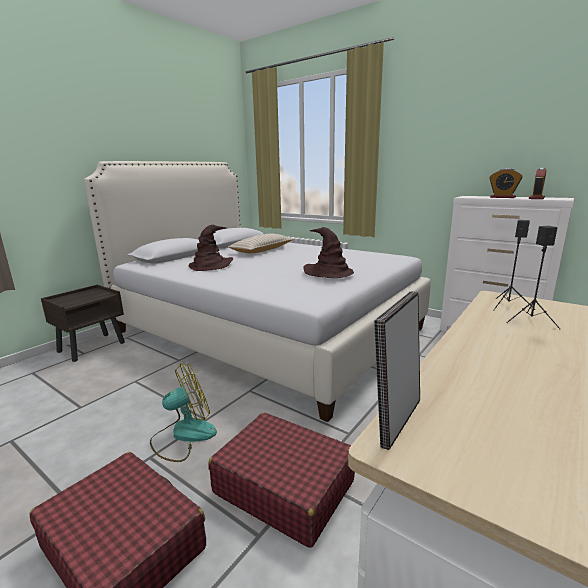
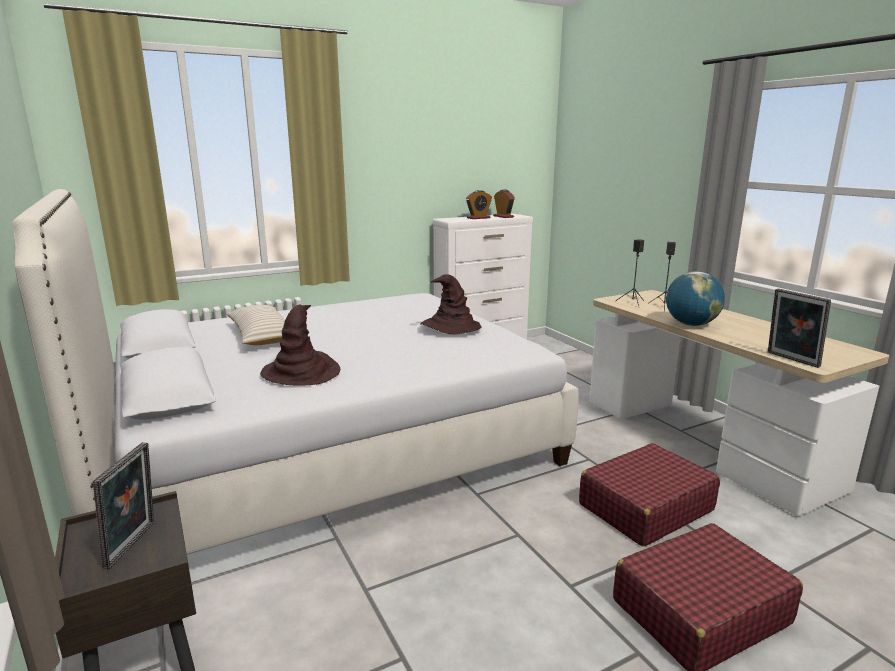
camera: 65 degrees left, 0 degrees up
(80, 298) = (134, 545): none -> picture frame
(183, 435) = (540, 555): fan -> none
(472, 341) = (691, 324): none -> globe

